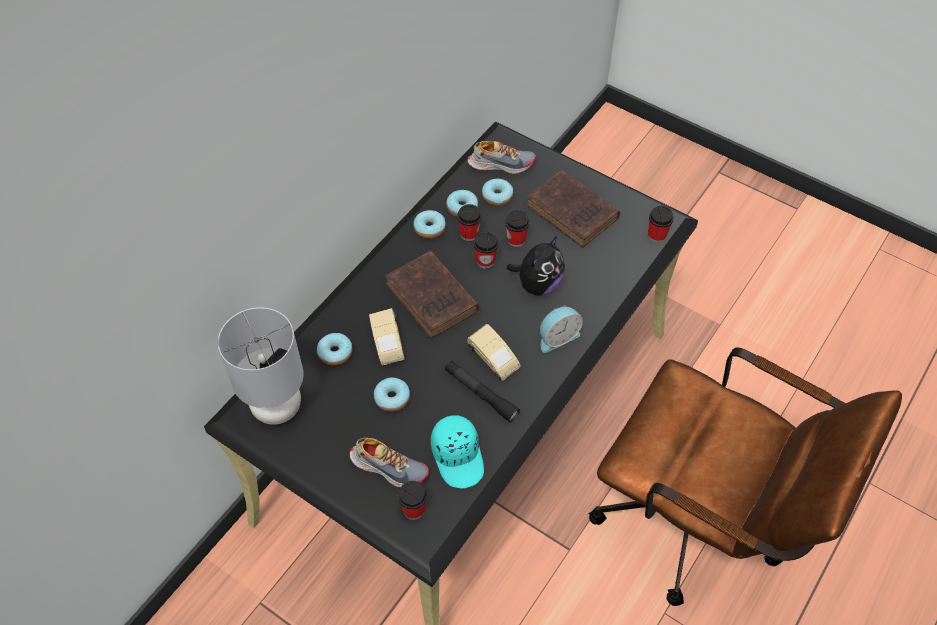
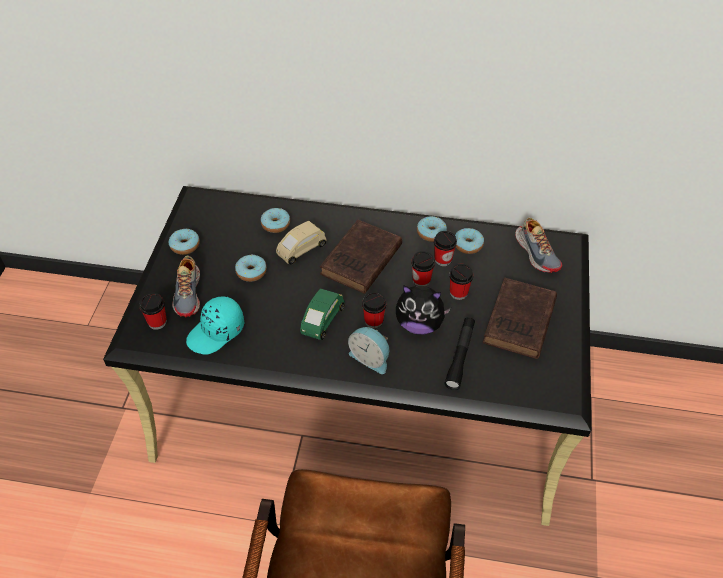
camera: 65 degrees right, 5 degrees down
(277, 408) = (211, 213): grey table lamp -> none
(481, 394) = (283, 325): black flashlight -> black flashlight (460, 356)
(492, 359) = (321, 321): beige toy car -> green toy car
(497, 196) = (498, 263): donut -> donut (185, 245)
(656, 235) = (539, 397): cup -> cup (373, 321)

